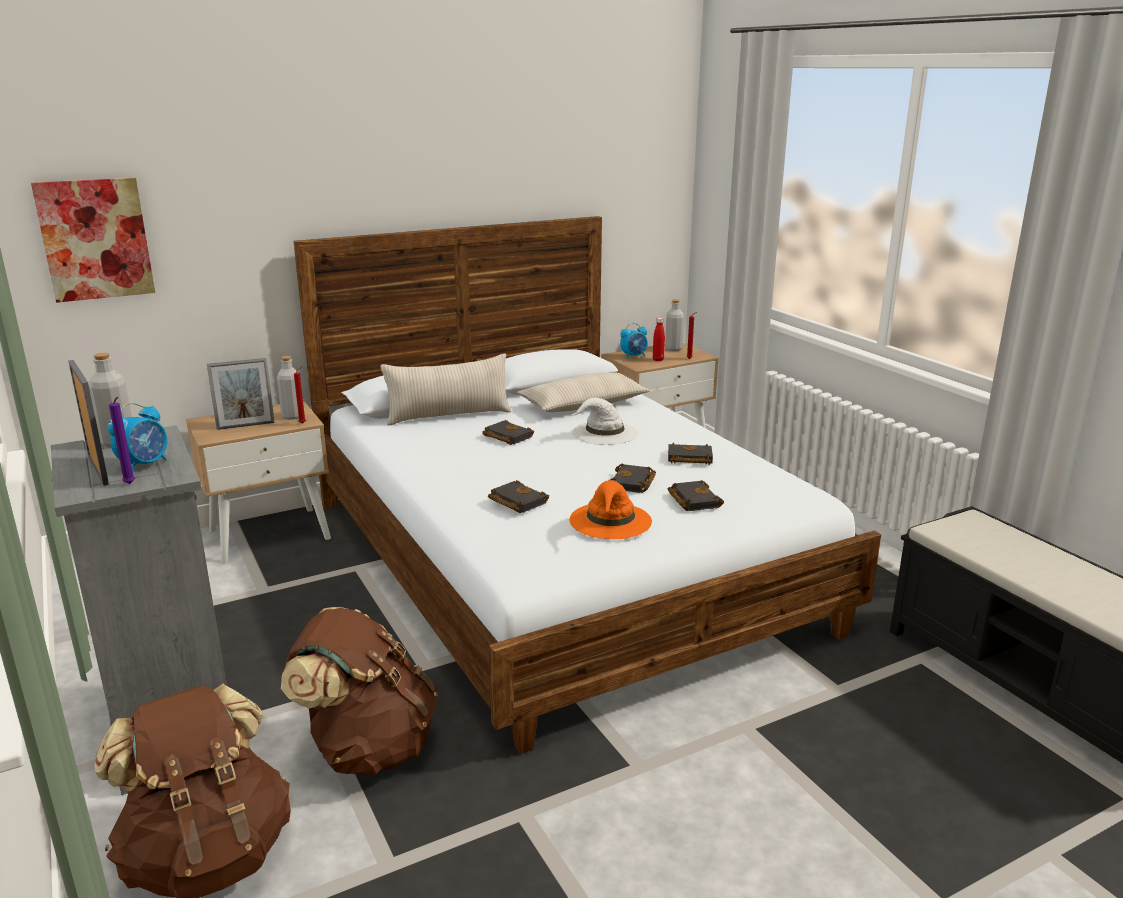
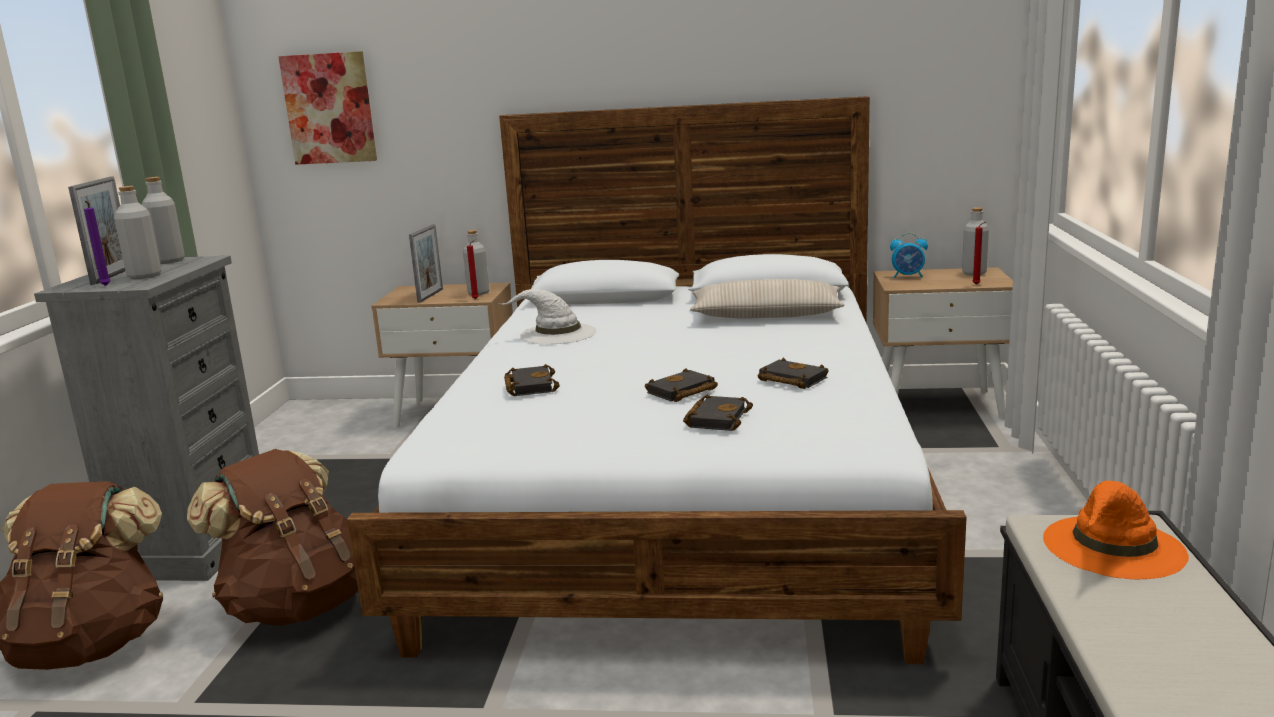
camera: 35 degrees right, 5 degrees down
(145, 465) = (144, 276): alarm clock -> grey bottle
(245, 425) = (430, 295): picture frame -> picture frame turned 90 degrees counterclockwise
(448, 416) = (612, 309): beige pillow -> none
(506, 436) = (630, 332): black book -> none
(604, 433) = (739, 343): white hat -> white hat (556, 334)
(611, 521) = (587, 420): orange hat -> orange hat (1113, 547)
(658, 360) = (932, 282): red bottle -> none

